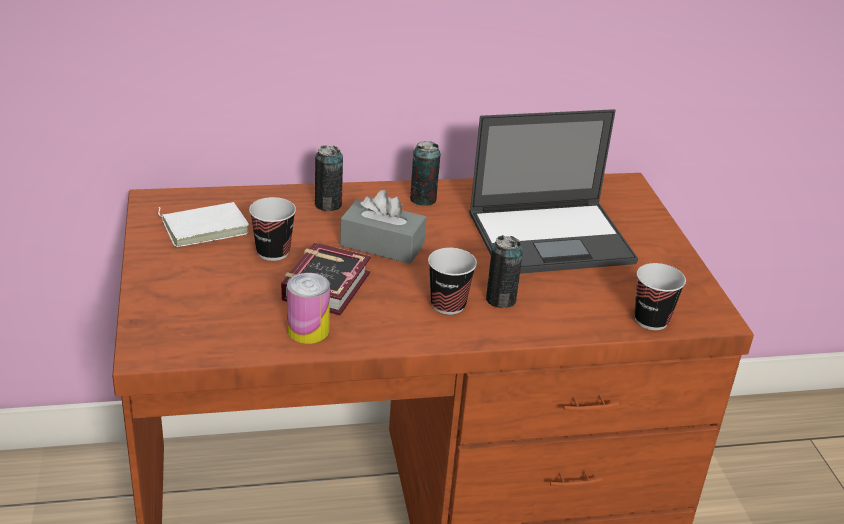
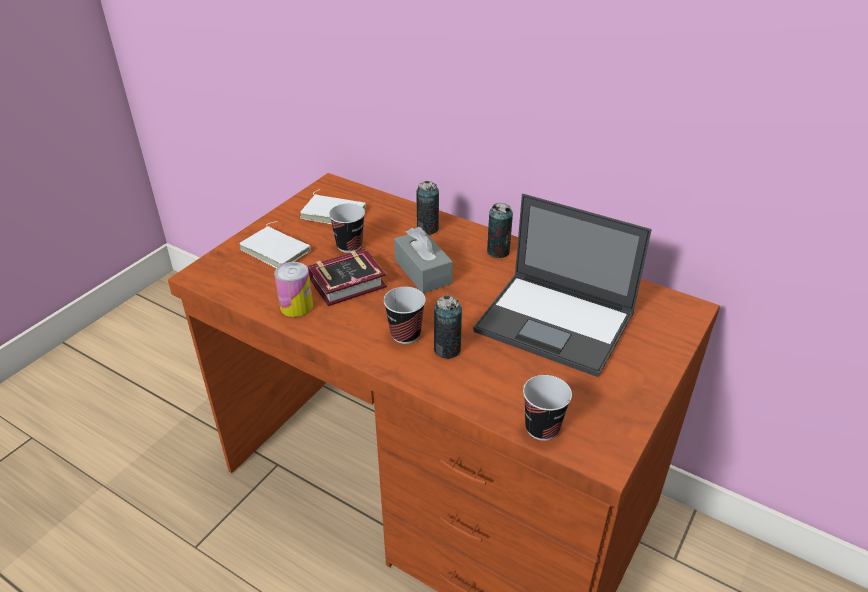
camera: 45 degrees right, 5 degrees up
(199, 288) = (277, 250): none -> white book

